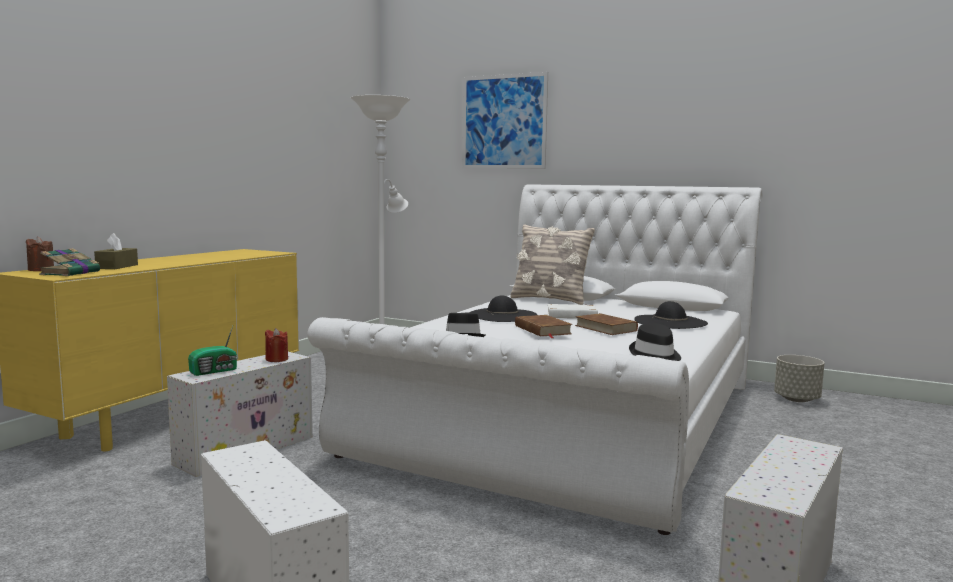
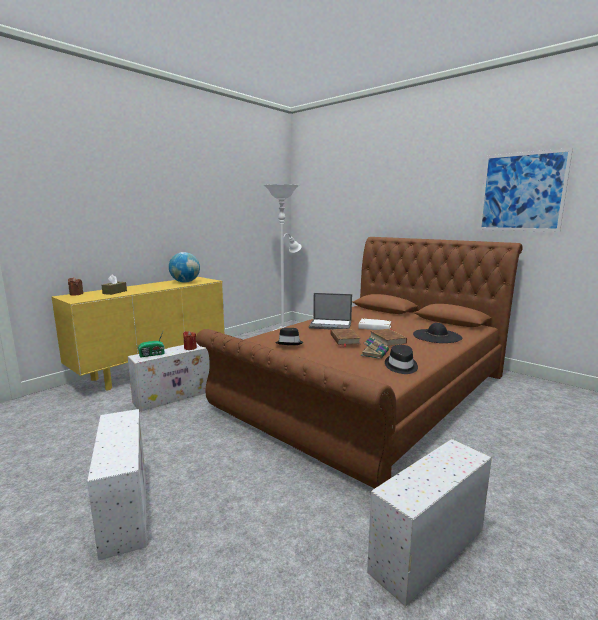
camera: 15 degrees right, 5 degrees up
(71, 273) = (86, 297): book -> book (375, 353)
(232, 254) = (185, 282): none -> globe
(502, 315) = (331, 325): black hat -> laptop
(504, 122) = (358, 196): picture -> picture (521, 192)
(549, 300) = (372, 312): beige pillow -> none
(570, 415) = (369, 389): white bed -> brown bed
(796, 399) = (534, 390): grey planter -> none

